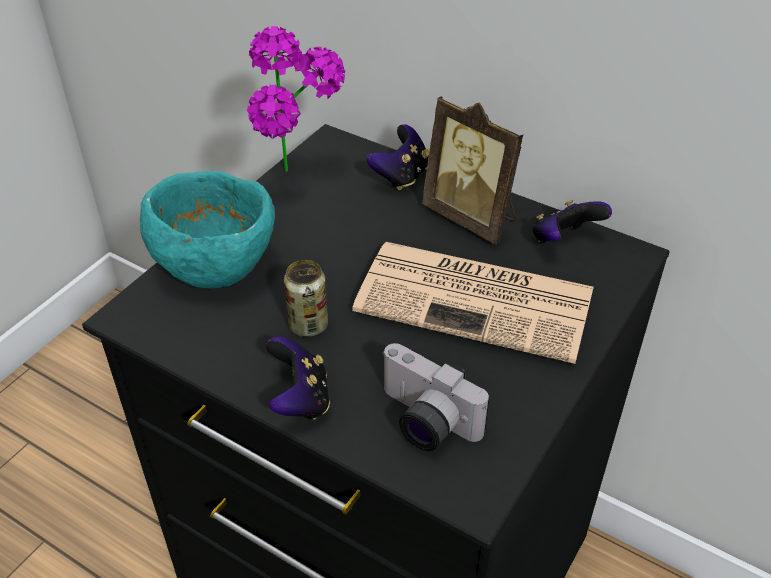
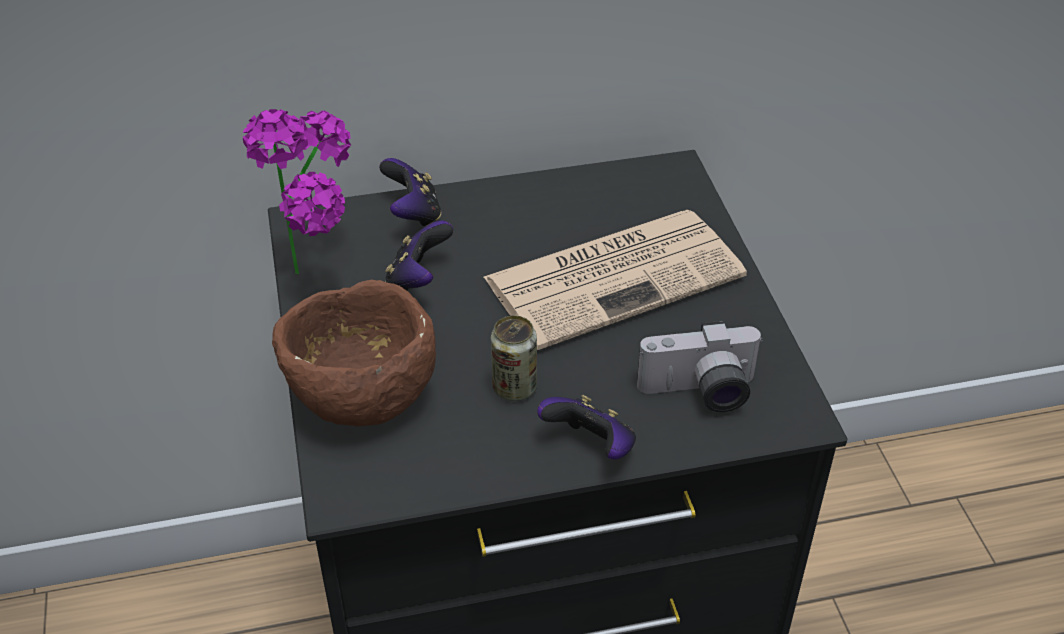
camera: 45 degrees left, 0 degrees up
(216, 266) = (361, 397): turquoise bowl -> brown bowl
(472, 217) = (521, 213): picture frame -> none
(563, 240) = (614, 188): game controller -> game controller (418, 279)

